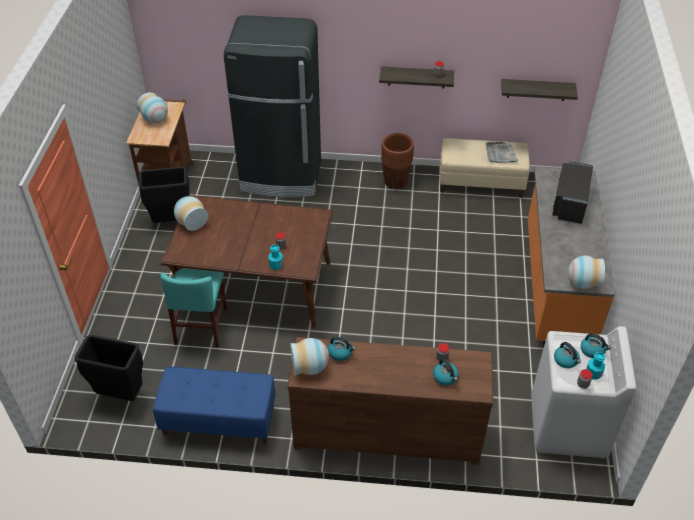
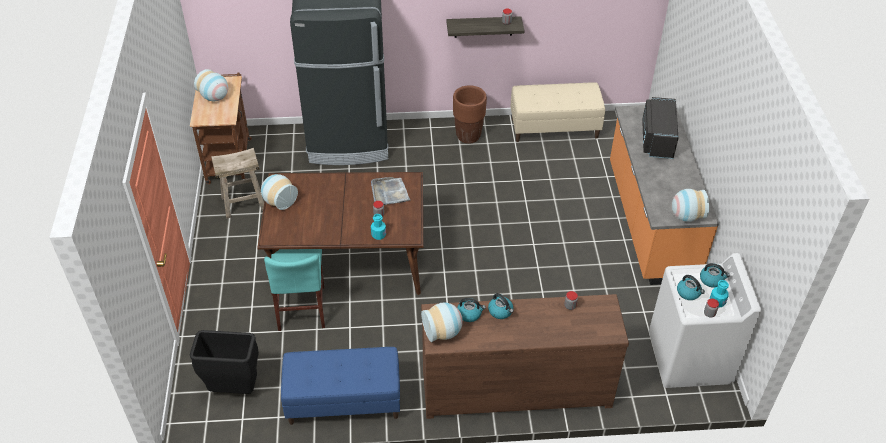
camera: 10 degrees left, 0 degrees up
(171, 221) = (243, 203): black trash can -> beige stool
(445, 377) = (578, 324): kettle -> kettle (501, 311)
(500, 154) = (573, 96): grey tray -> grey tray (389, 192)
(536, 89) = (604, 28): shelf -> none

